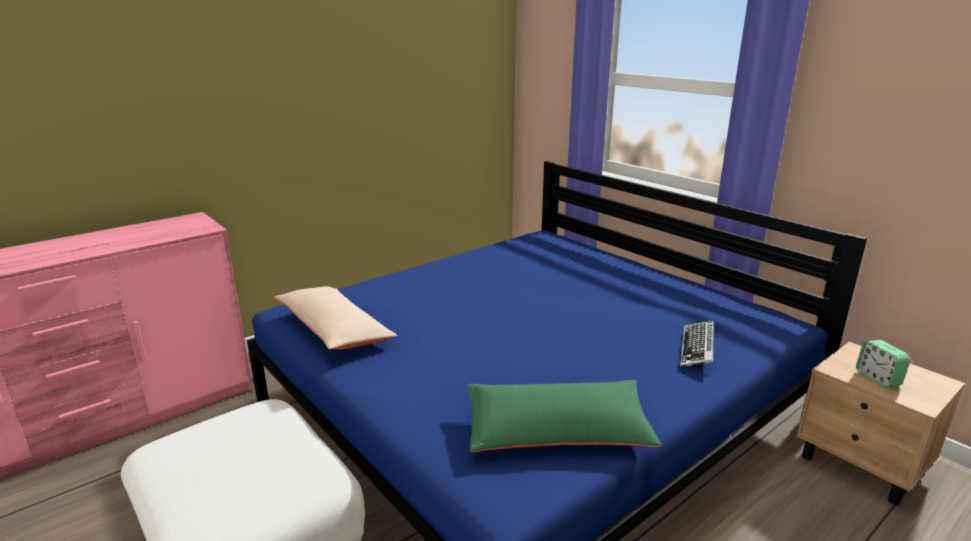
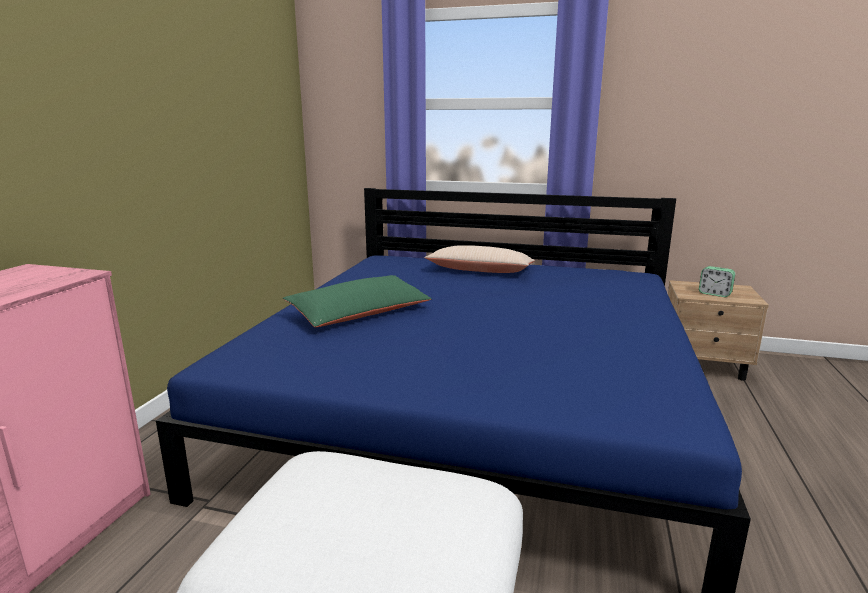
camera: 35 degrees left, 5 degrees down
(334, 330) = (306, 364): beige pillow -> beige pillow (480, 271)
(557, 432) = (630, 371): green pillow -> green pillow (359, 314)
(697, 348) = (619, 298): keyboard -> none

